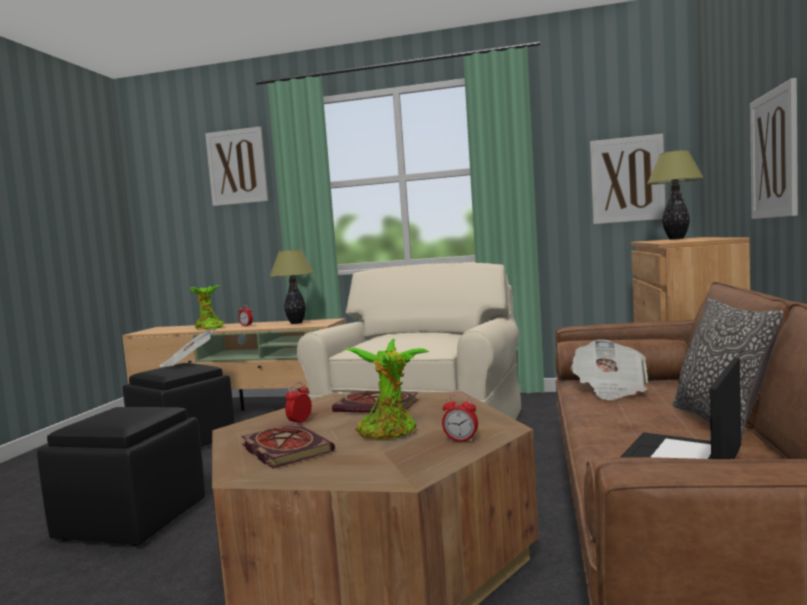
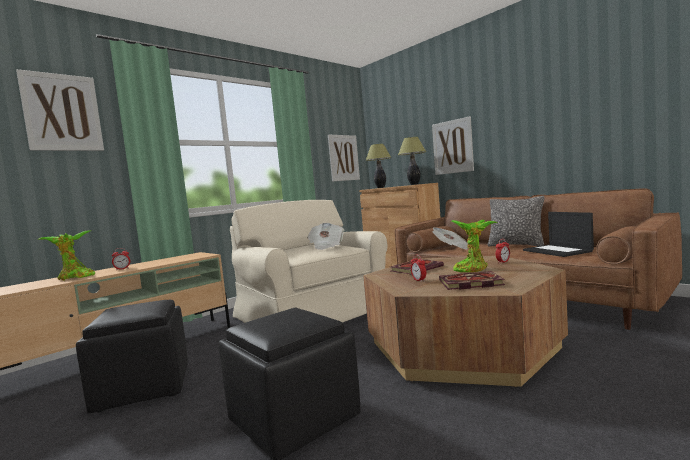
camera: 55 degrees left, 0 degrees up
(187, 363) = (128, 305): newspaper -> newspaper (326, 246)
(296, 323) = (172, 259): table lamp -> table lamp (414, 184)

